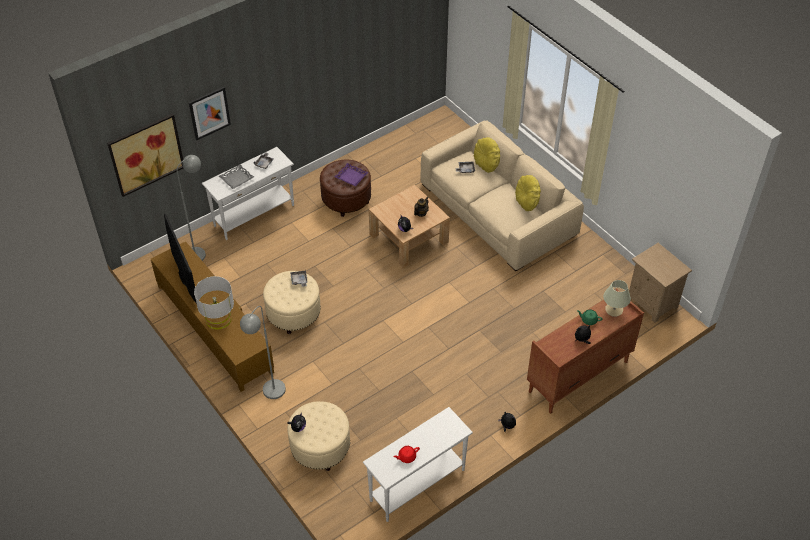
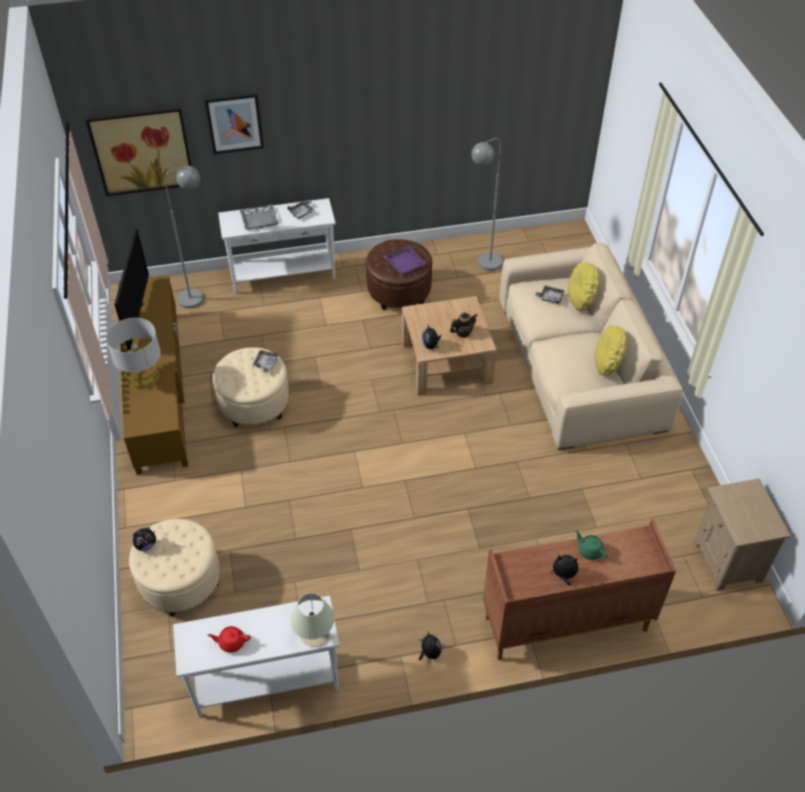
camera: 25 degrees right, 0 degrees up
(270, 395) = (166, 492): grey floor lamp -> grey floor lamp (484, 266)
(614, 310) = (635, 550): beige table lamp -> beige table lamp (314, 634)

